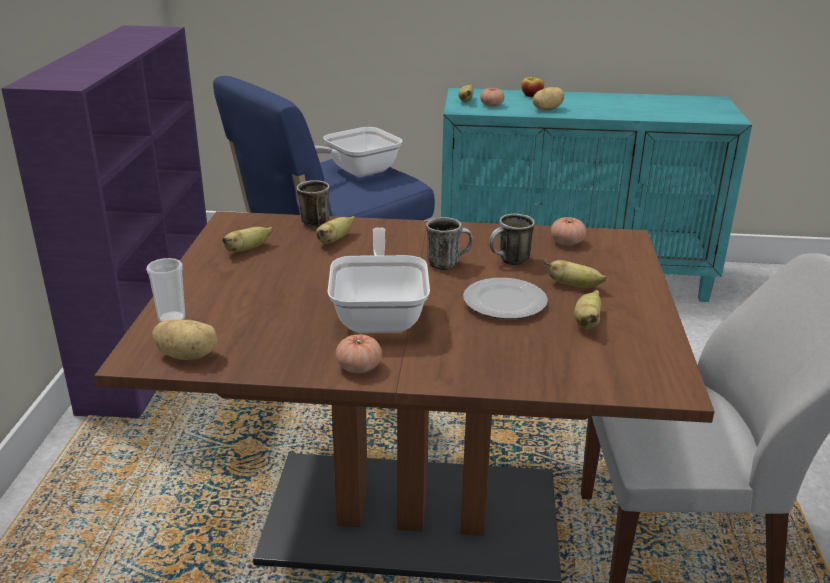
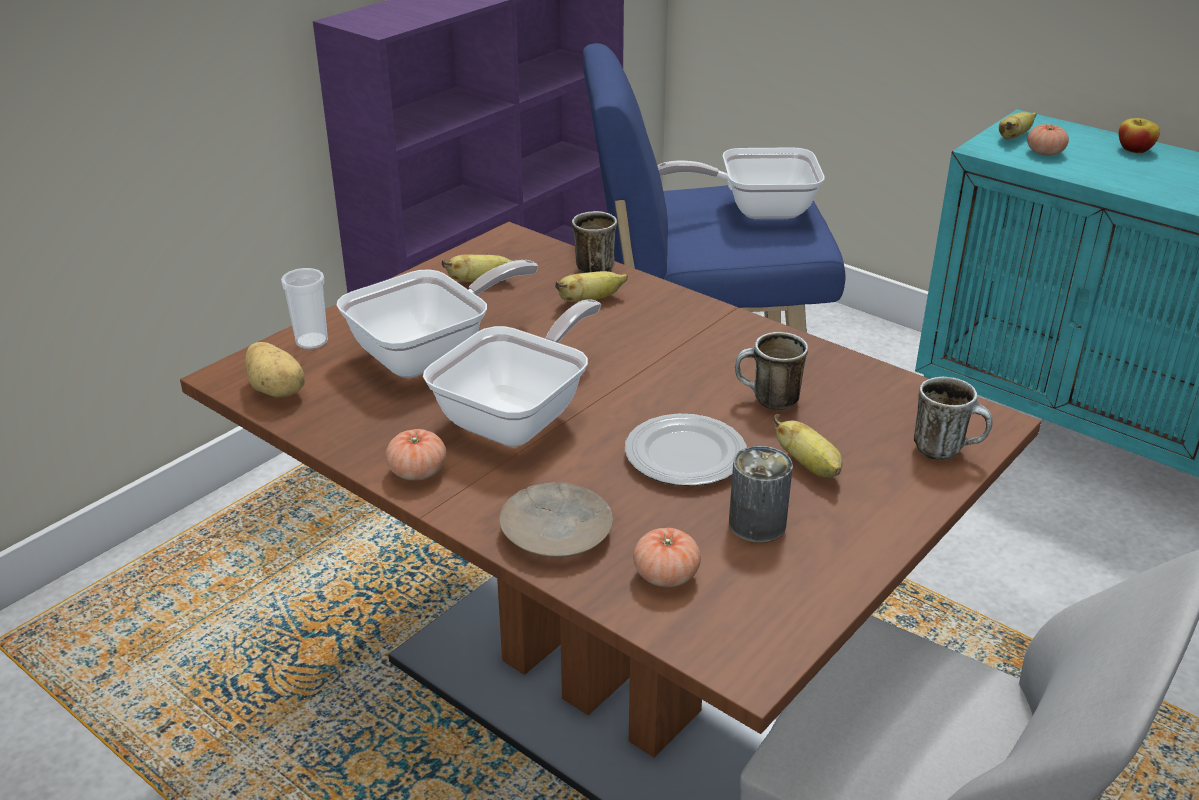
camera: 35 degrees right, 5 degrees up
(272, 299) = (431, 353): none -> frying pan
(448, 263) = (684, 376): mug -> mug (947, 450)
(488, 366) = (556, 531): none -> beige plate
(546, 109) = (1128, 179): potato -> none
(567, 242) = (886, 400): tomato -> tomato (666, 575)
(587, 322) = (757, 524): banana -> can

